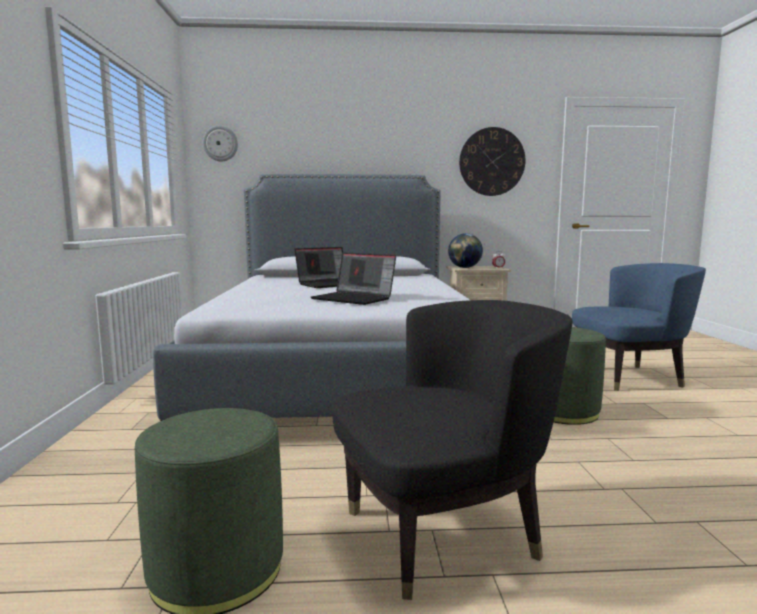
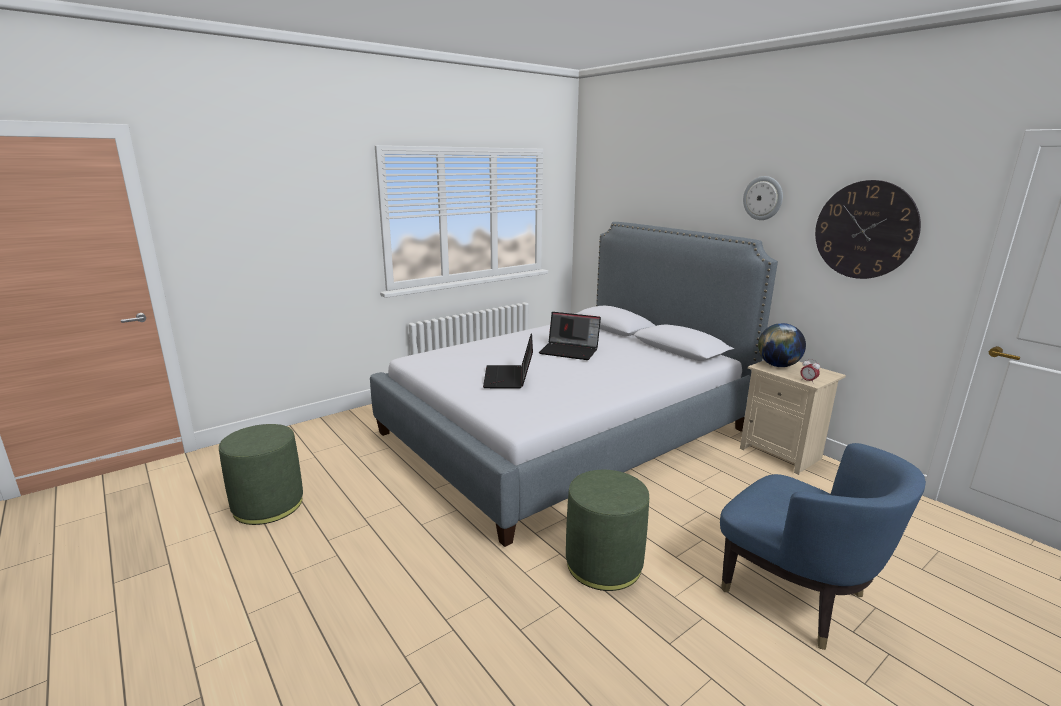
camera: 55 degrees right, 10 degrees up
(220, 143) = (595, 187): wall clock -> wall clock (763, 198)
(445, 532) = (336, 560): black armchair -> none

